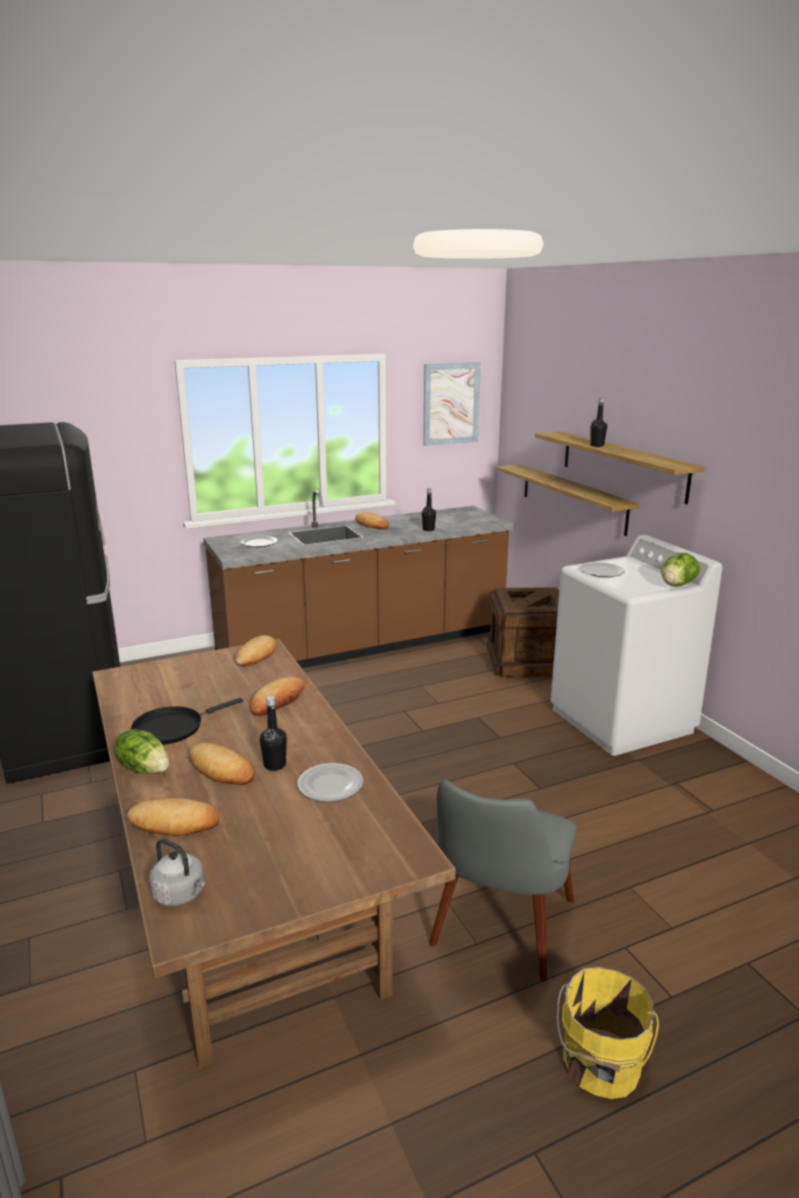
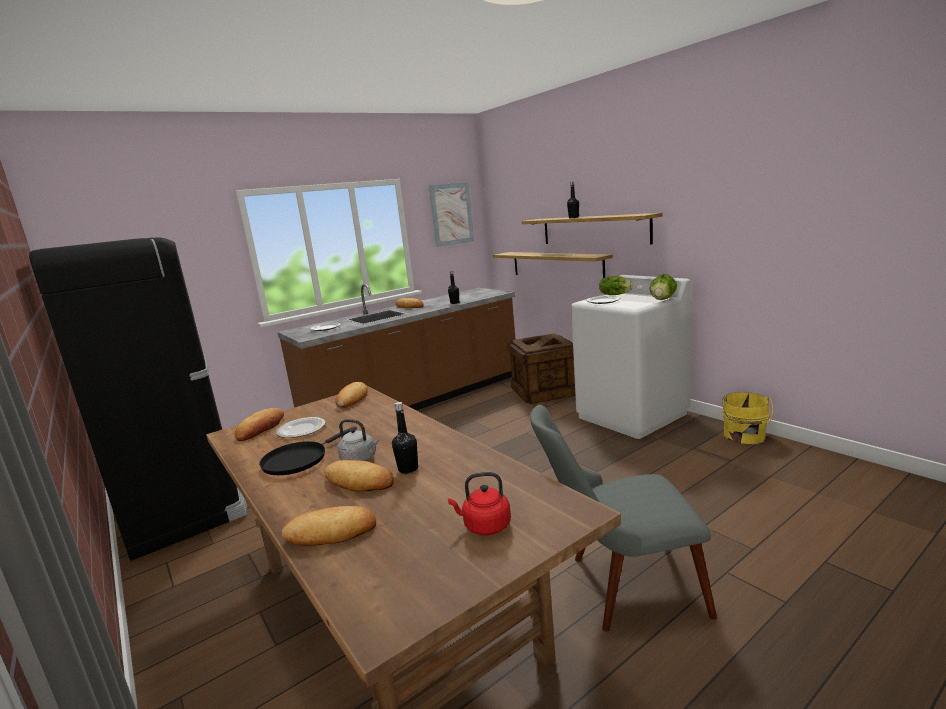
camera: 10 degrees left, 5 degrees down
(145, 768) = (284, 495): lettuce -> lettuce (615, 295)
(181, 895) = (366, 594): grey kettle -> grey kettle (360, 460)
(277, 701) = (387, 424): bread -> bread (261, 428)
(317, 851) = (484, 526): none -> red kettle
(330, 785) = (467, 474): plate -> plate (301, 430)
(497, 935) = (620, 587): grey chair -> grey chair turned 75 degrees clockwise
(600, 1065) = (764, 675): yellow bucket -> yellow bucket (744, 436)

